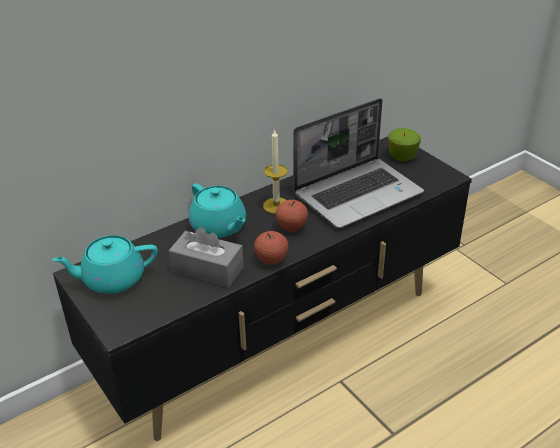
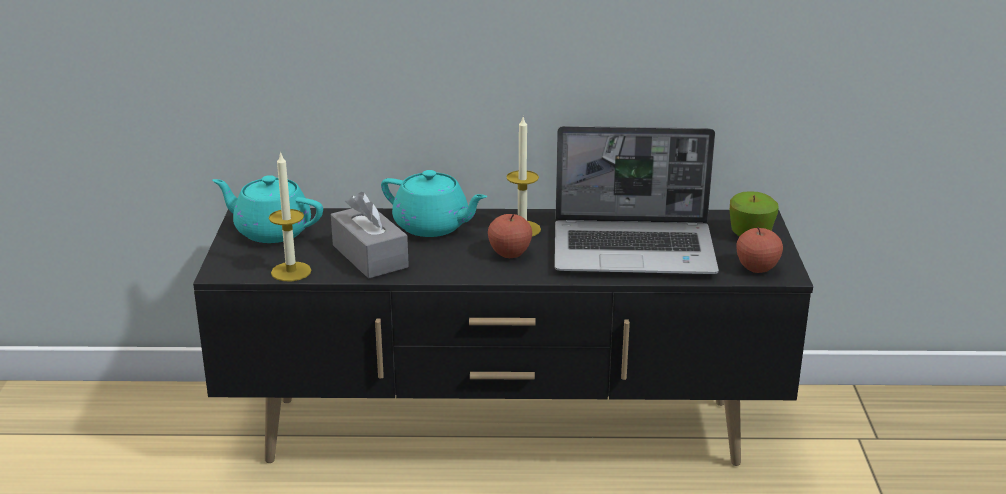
camera: 35 degrees right, 10 degrees down
(169, 307) = (291, 271): none -> candle
(219, 227) = (433, 226): turquoise teapot -> turquoise teapot turned 60 degrees counterclockwise
(271, 260) = (445, 273): apple -> apple (757, 268)

